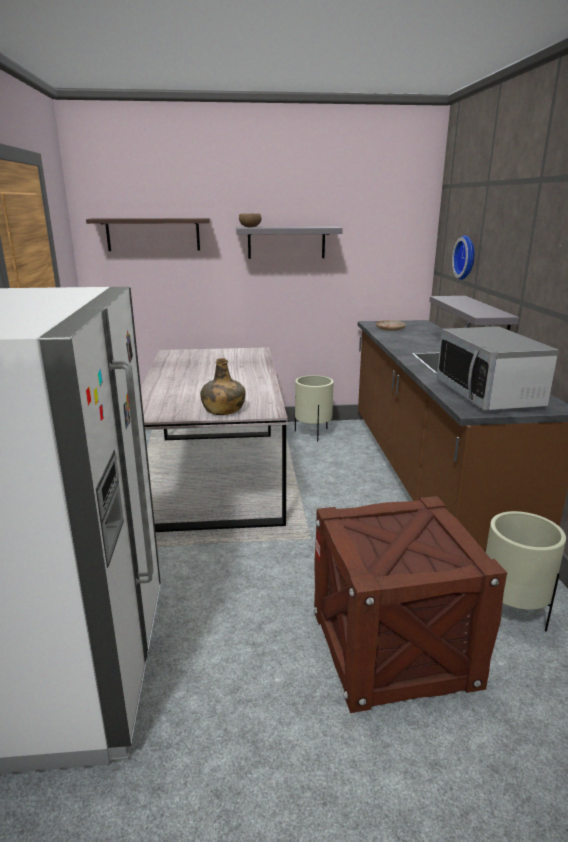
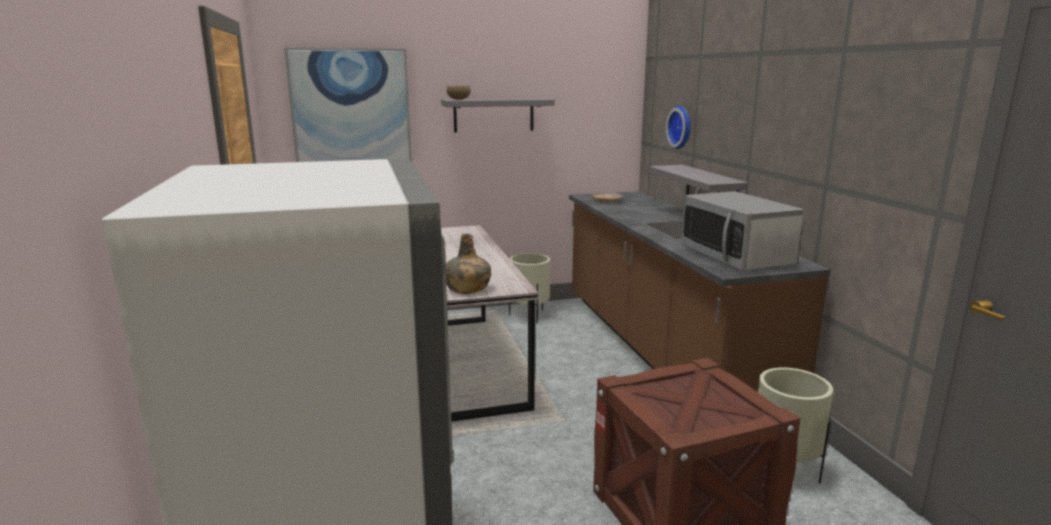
camera: 10 degrees left, 5 degrees down
(153, 234) = (351, 108): shelf -> picture

